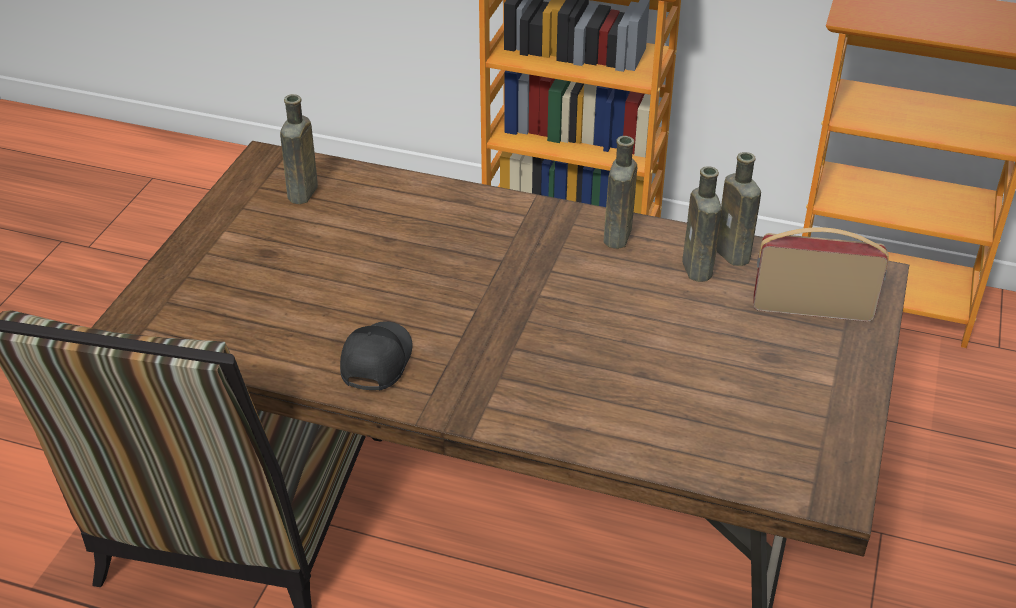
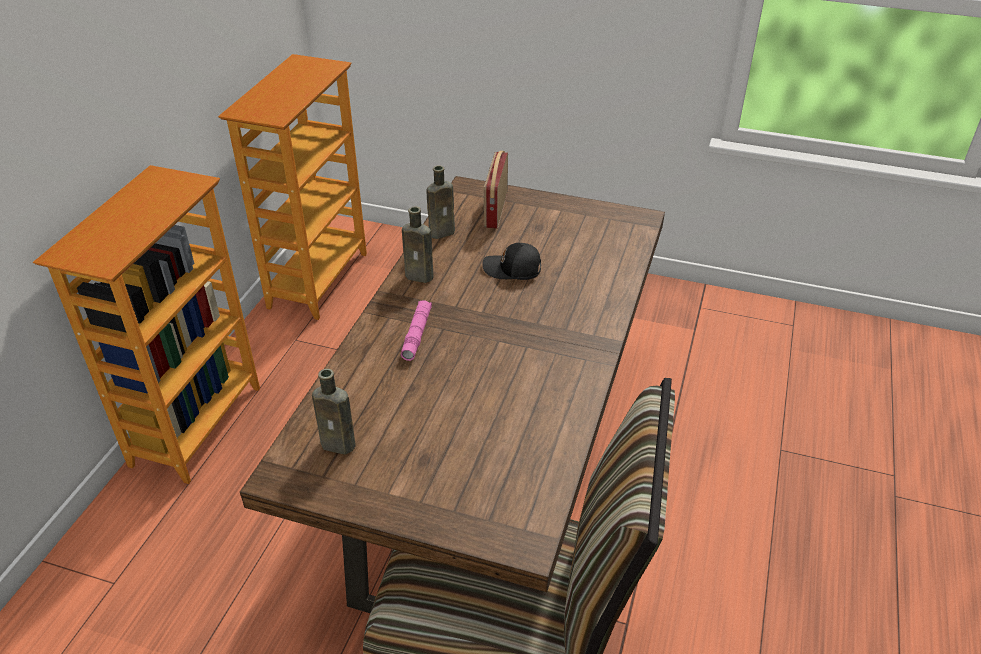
camera: 90 degrees left, 0 degrees up
(375, 361) = (555, 387): black cap -> black cap (512, 269)
(490, 239) = (417, 334): none -> pink flashlight
(698, 270) = (458, 246): brown bottle -> none

